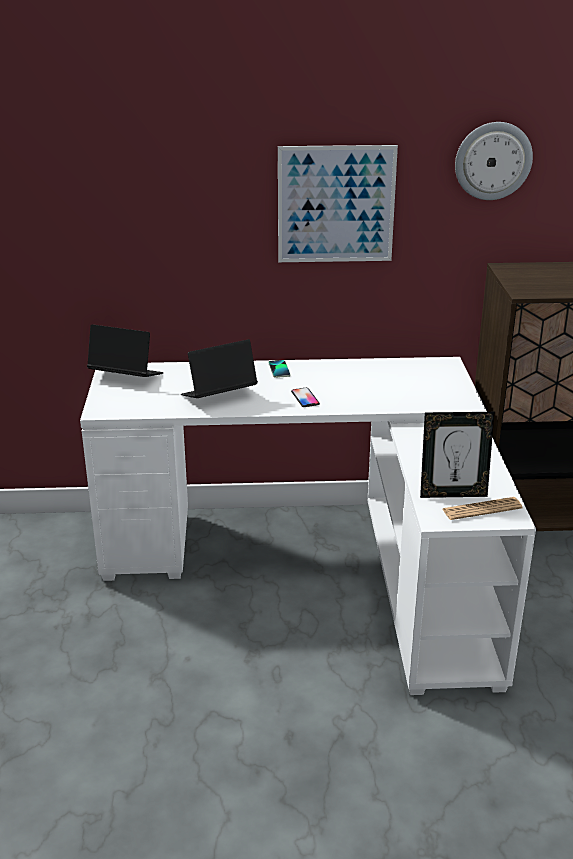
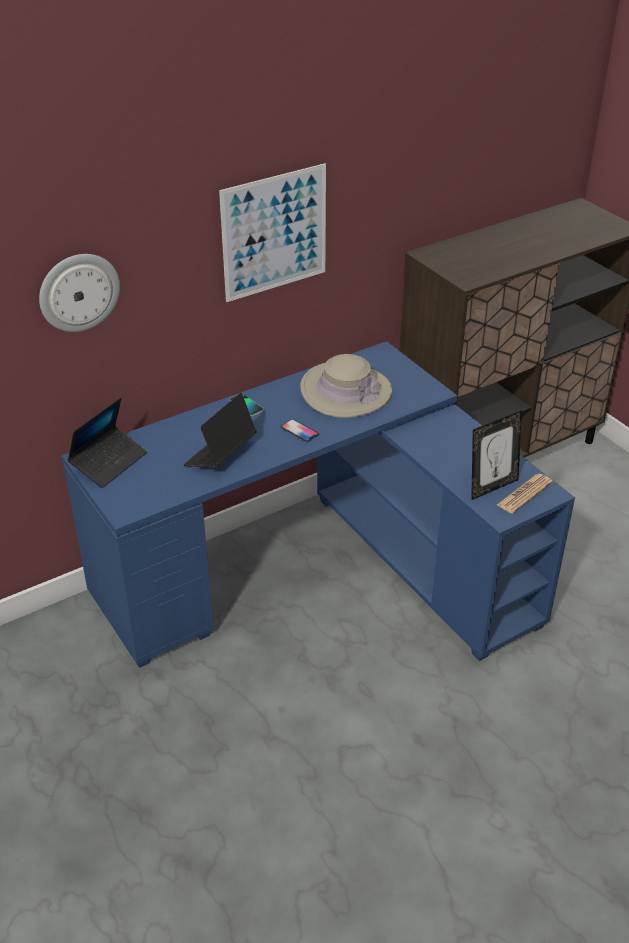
camera: 30 degrees left, 10 degrees up
(126, 377) = (109, 462): laptop -> laptop turned 135 degrees clockwise
(321, 564) = (321, 570): white desk -> blue desk
(379, 381) = (345, 391): none -> beige hat
(493, 161) = (403, 158): wall clock -> wall clock (79, 292)

